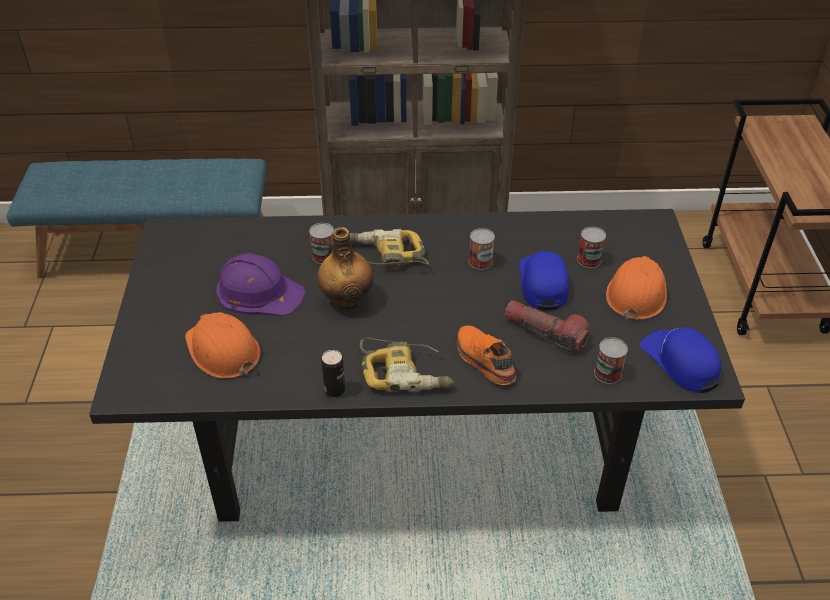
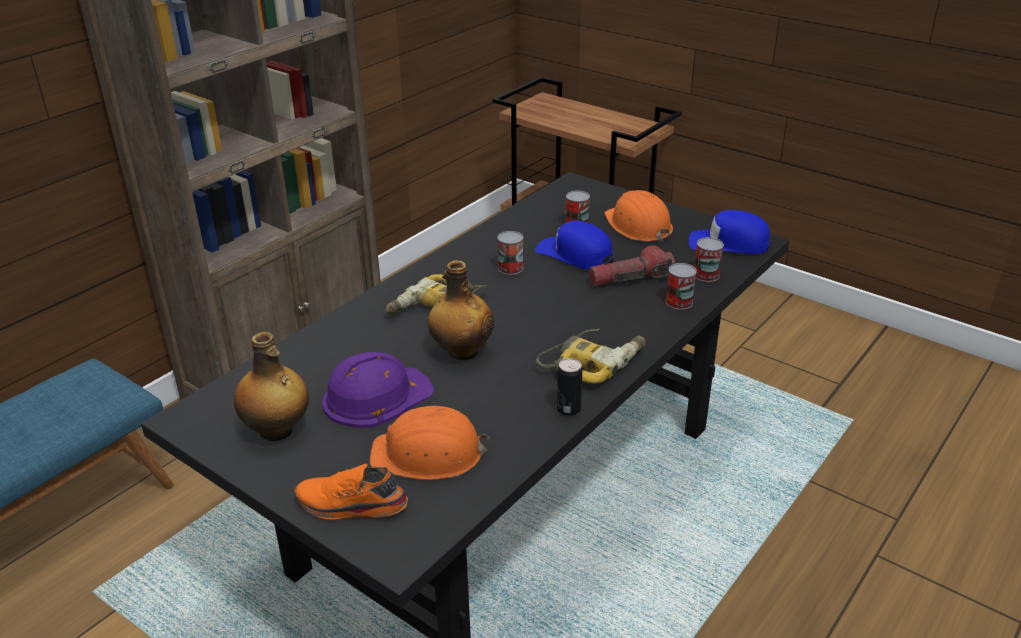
camera: 50 degrees left, 10 degrees down
(186, 273) = (277, 431): none -> bottle
(323, 256) = (383, 338): can -> can (679, 302)
(483, 361) = (627, 319): orange shoe -> orange shoe (351, 506)

